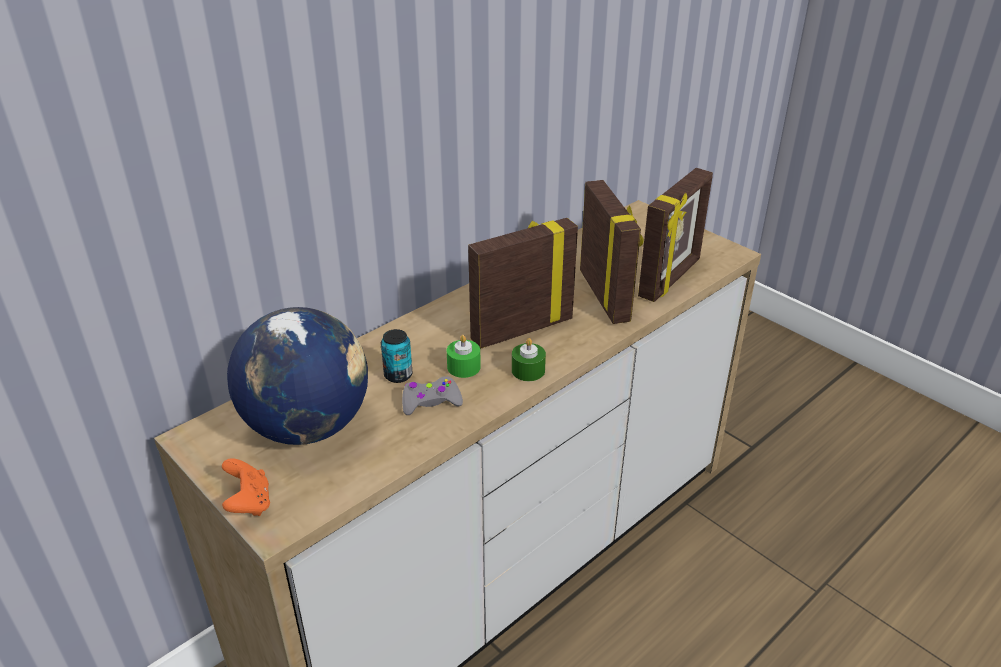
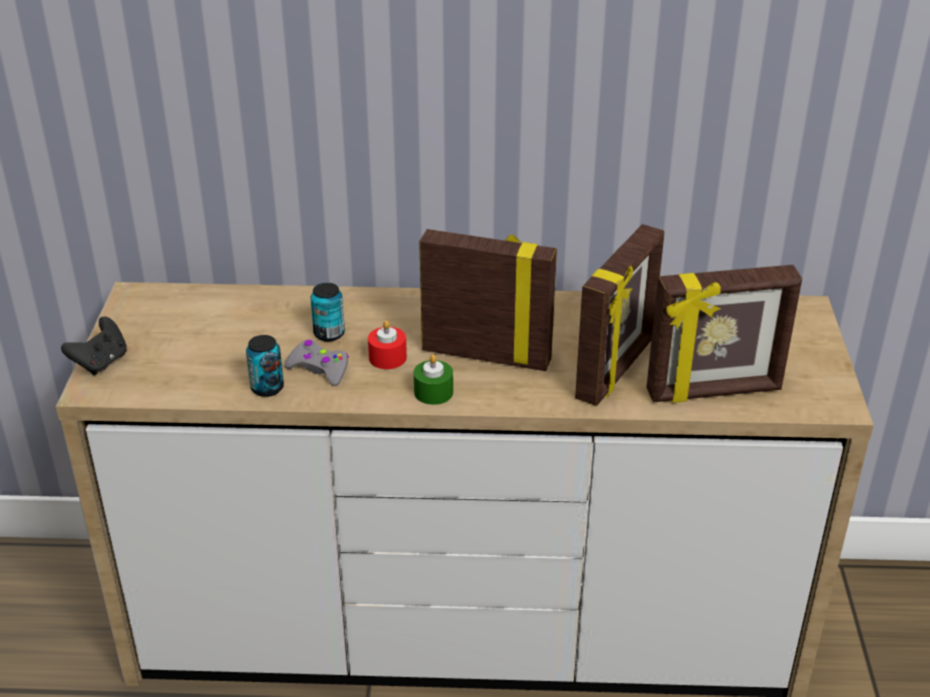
camera: 45 degrees right, 0 degrees up
(249, 503) = (101, 362): orange game controller -> black game controller
(308, 426) = (212, 333): globe -> none
(415, 437) = (267, 388): none -> can
(463, 367) = (387, 357): green candle -> red candle

